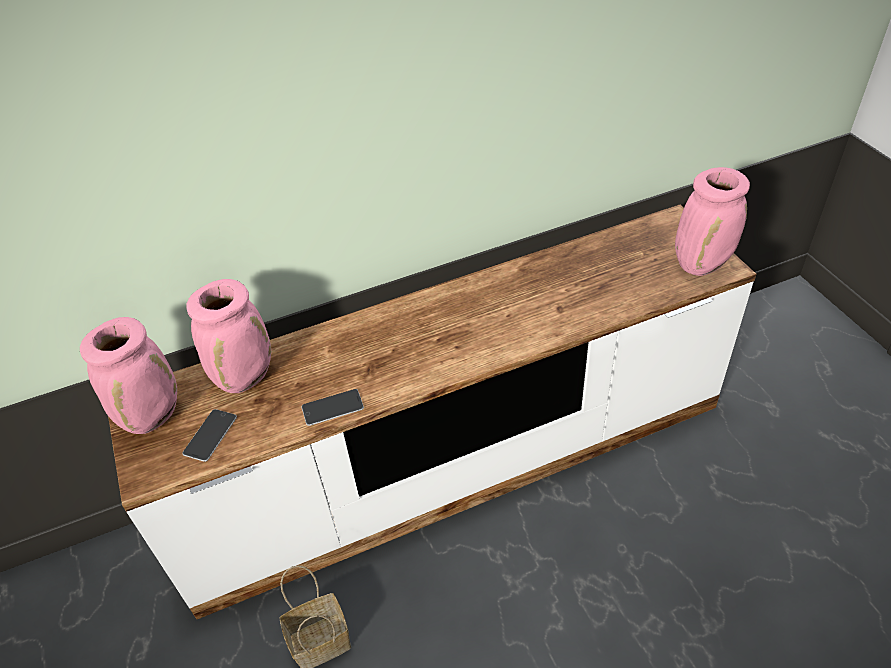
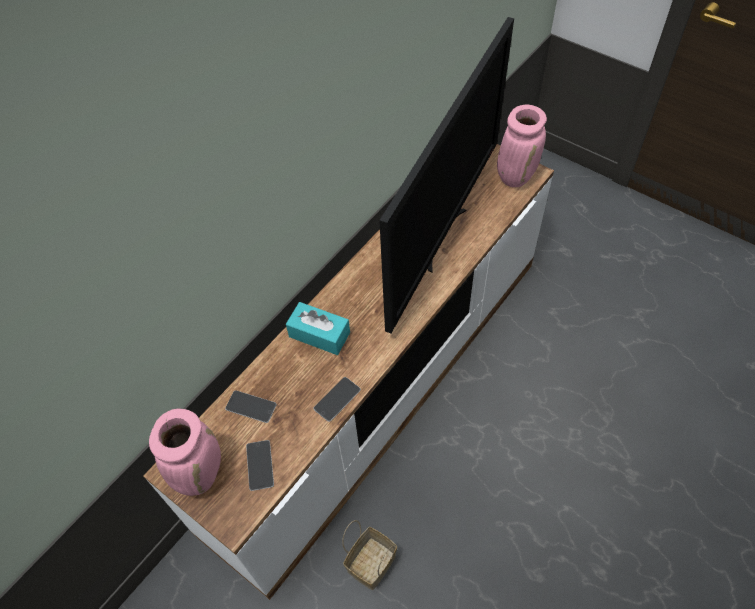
camera: 30 degrees left, 10 degrees up
(245, 377) = (251, 406): pink vase -> phone
(363, 338) = (319, 334): none -> turquoise tissue box
(565, 293) = (440, 236): none -> television

